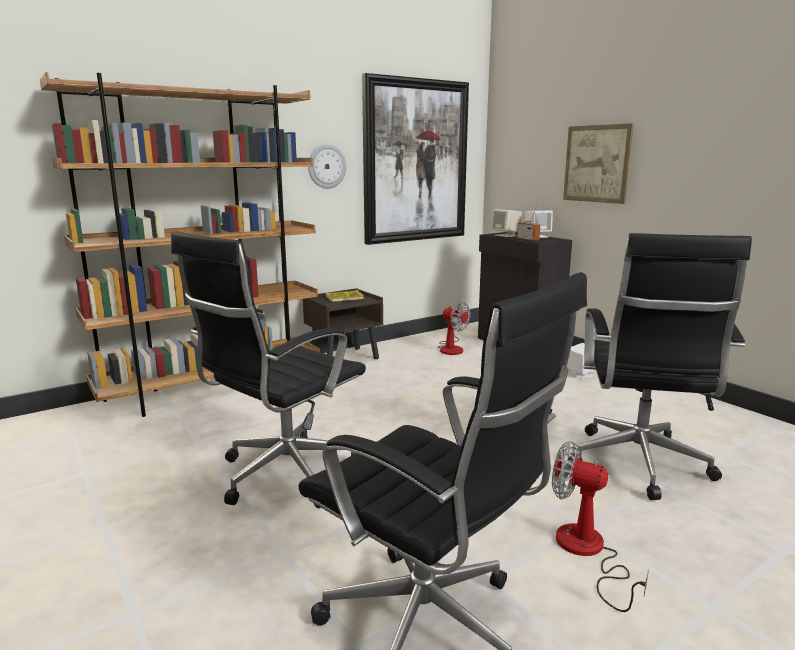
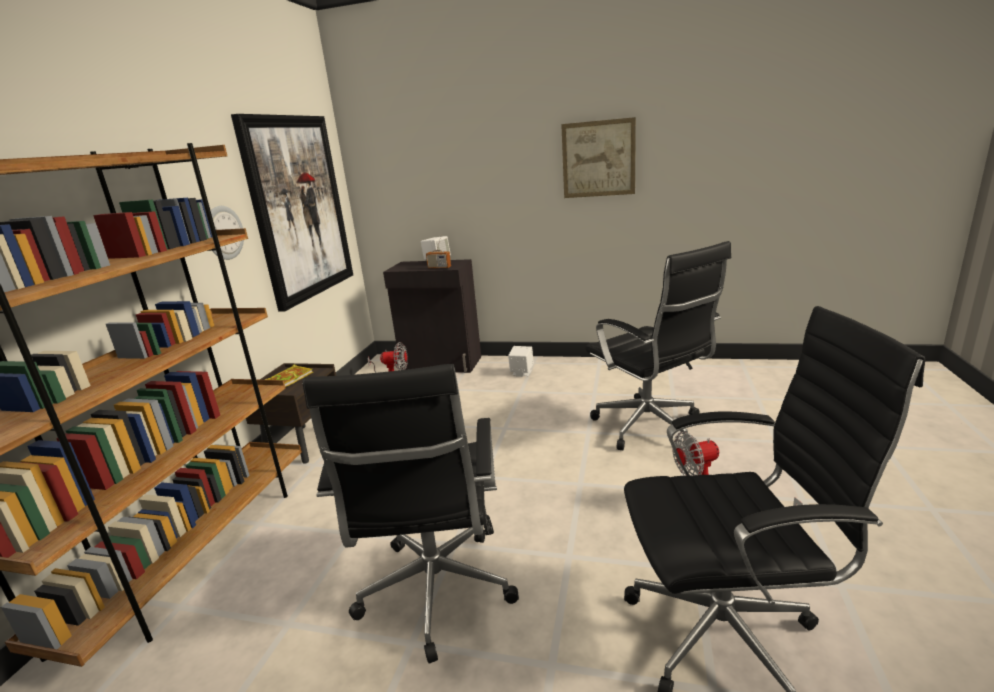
camera: 40 degrees left, 5 degrees up
(506, 235) = (409, 267): beige speaker -> none
(597, 164) = (481, 188): picture -> picture (598, 159)

